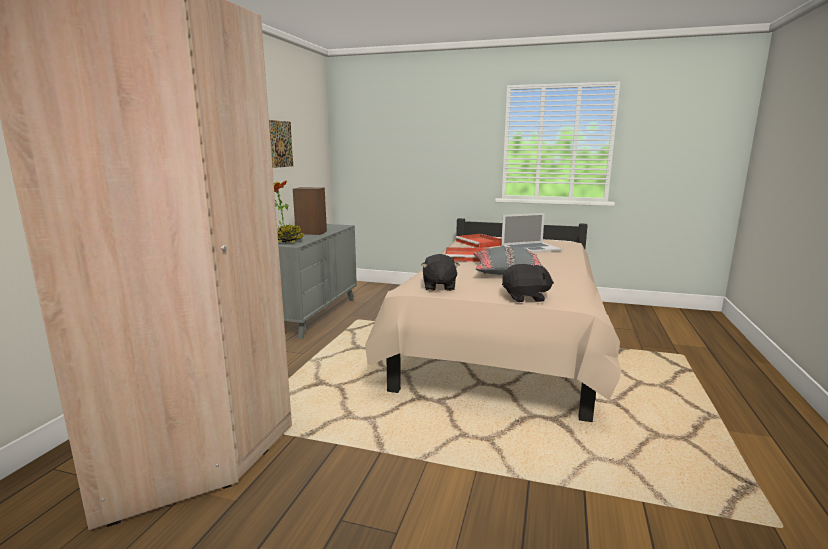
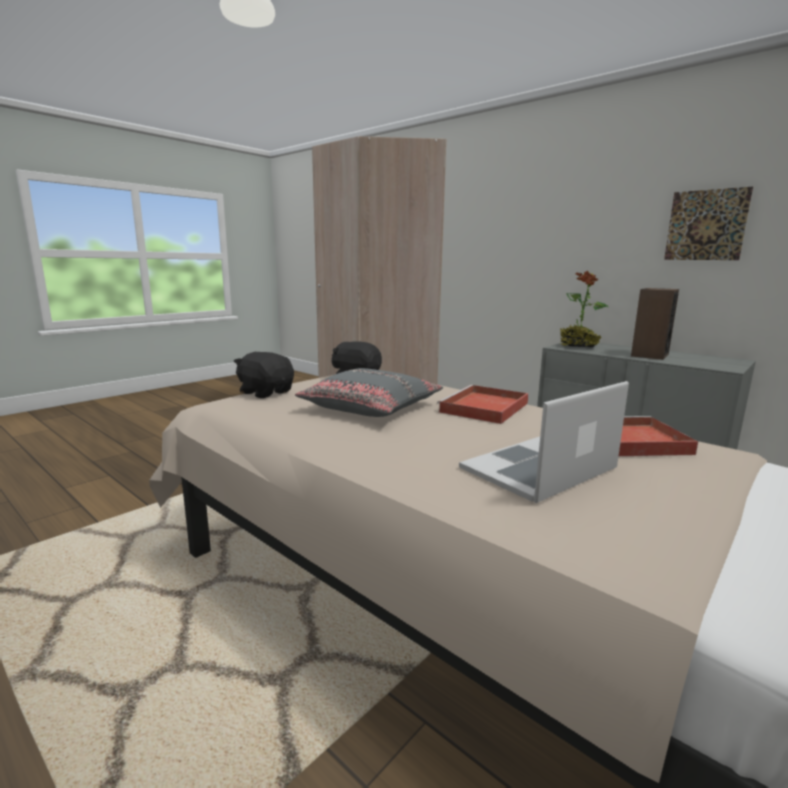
camera: 115 degrees right, 0 degrees up
(525, 298) = (266, 392): black plush toy -> black plush toy turned 105 degrees clockwise
(530, 248) = (539, 468): laptop -> laptop turned 45 degrees clockwise

